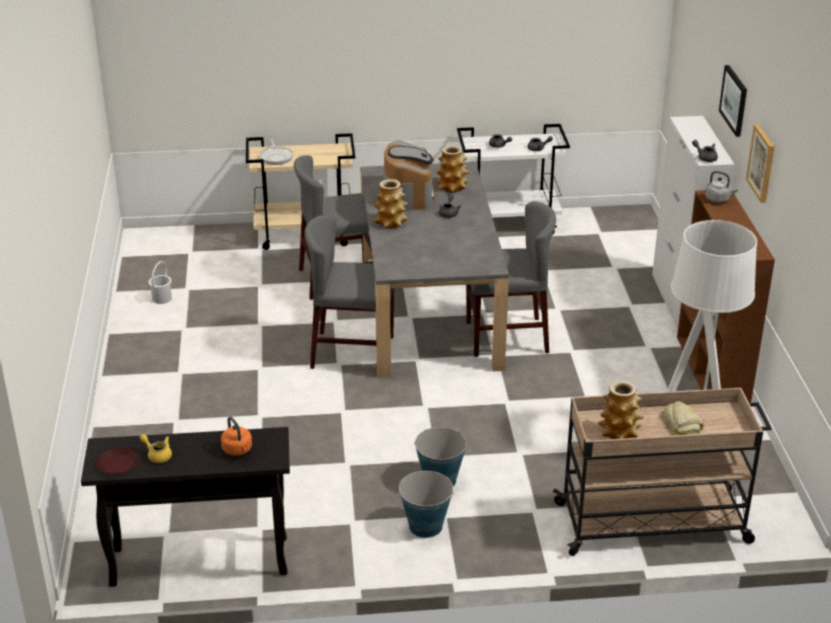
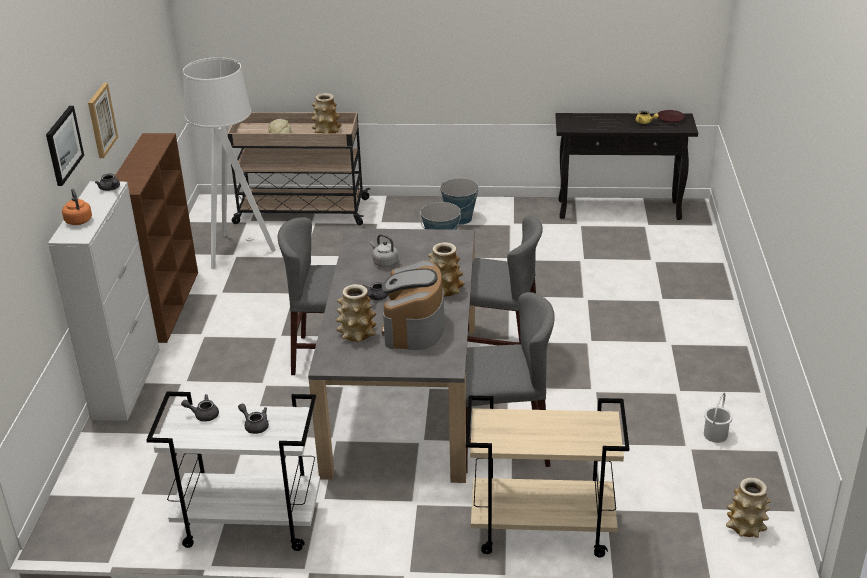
camera: 170 degrees left, 0 degrees up
(161, 245) = (745, 527): none -> vase
(238, 450) = (590, 122): orange kettle -> orange kettle (78, 220)
(276, 157) = (580, 429): frying pan -> none
(719, 199) = (128, 183): grey kettle -> grey kettle (384, 262)

